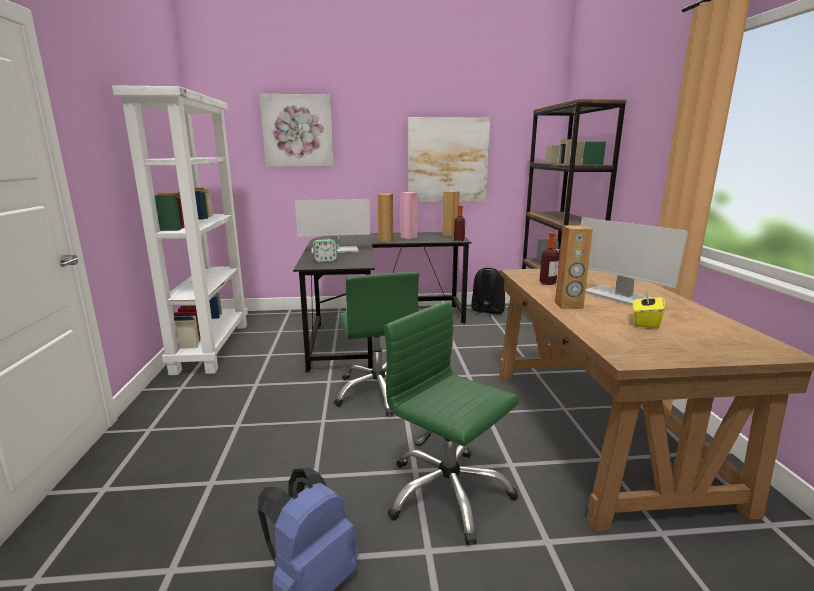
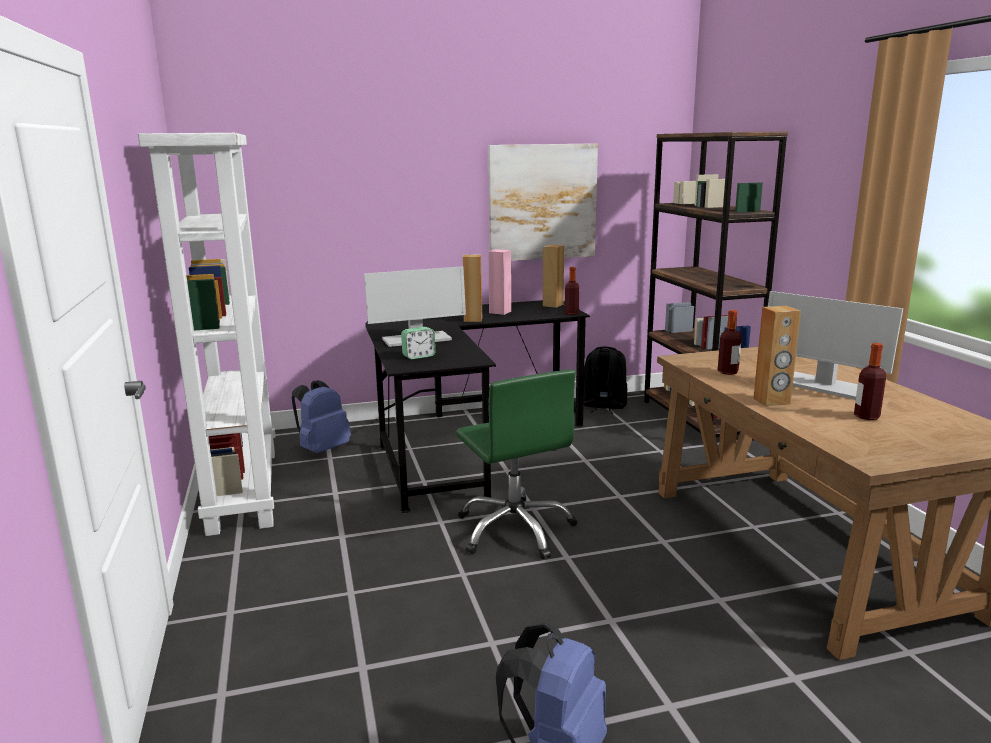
camera: 10 degrees left, 0 degrees up
(278, 325) = (322, 449): none -> blue backpack
(298, 131) = (335, 167): picture -> none
(447, 493) = (662, 641): green office chair -> none
(645, 322) = (866, 416): yellow tissue box -> bottle

